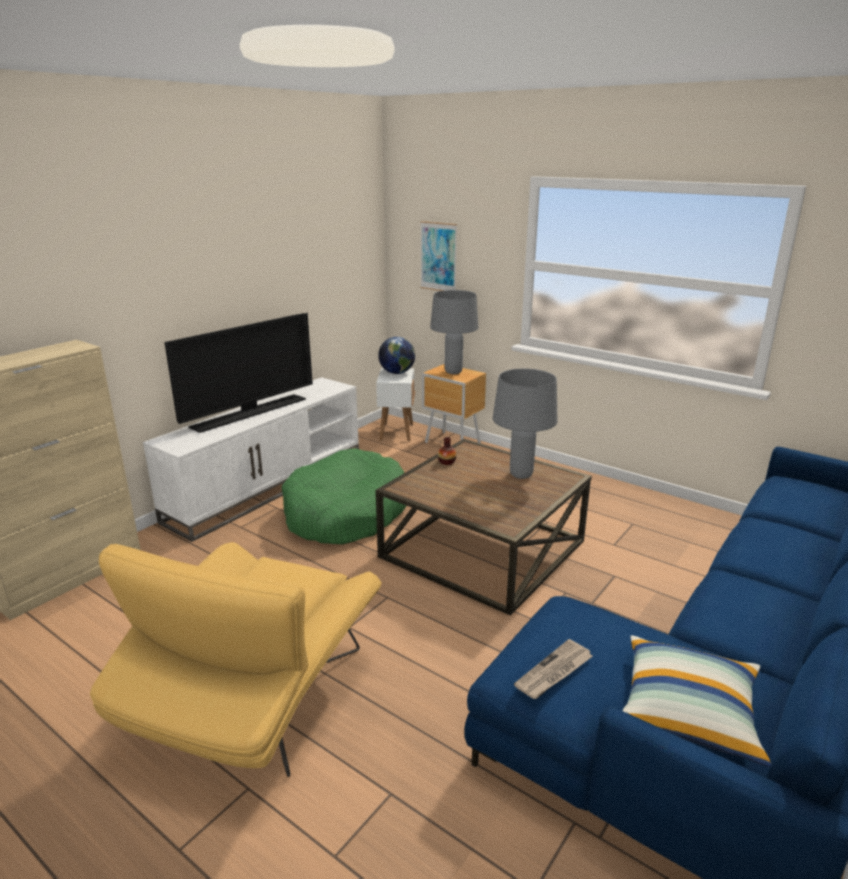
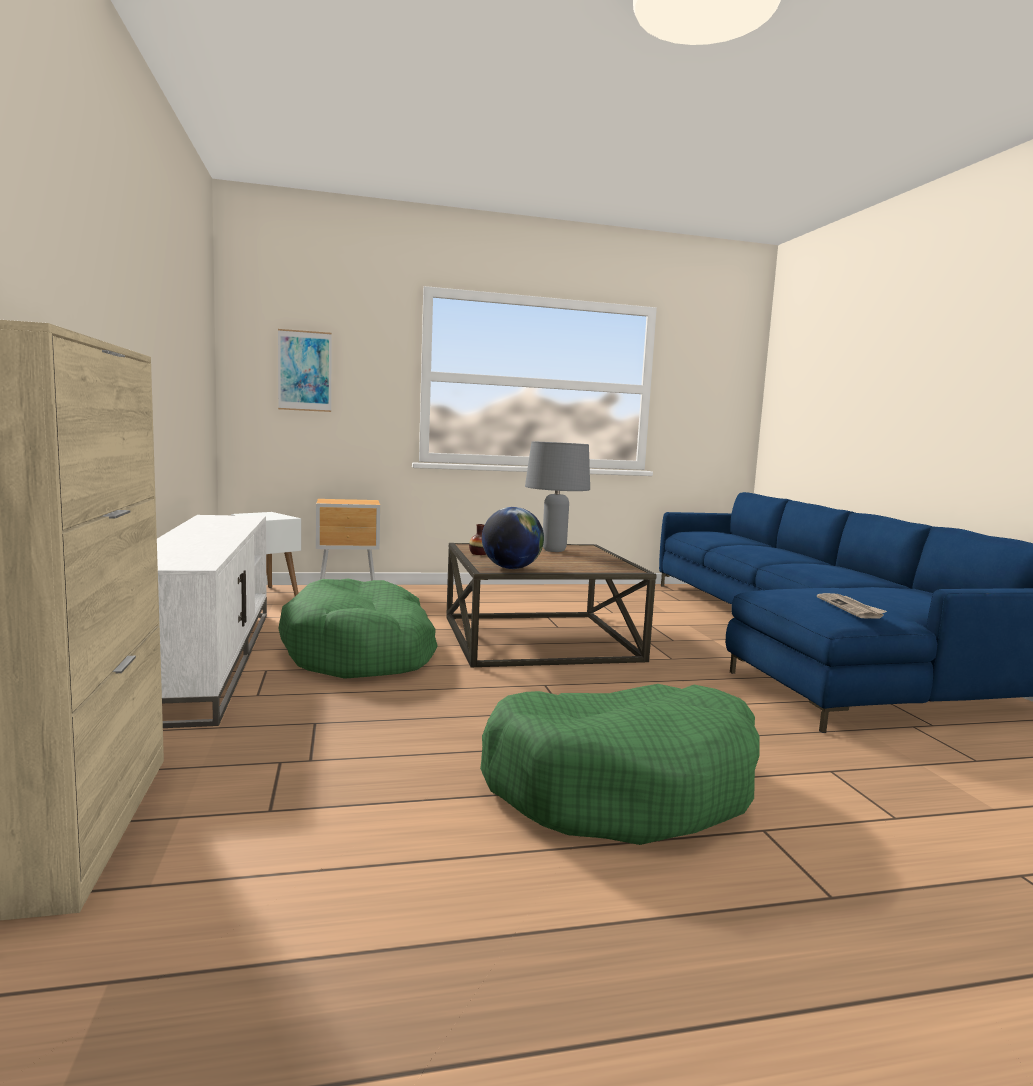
camera: 50 degrees left, 15 degrees down
(250, 413) = (194, 538): television -> none
(254, 702) = (622, 786): yellow armchair -> green dog bed
(397, 373) = (262, 514): globe -> globe (511, 568)
(453, 372) = (346, 501): grey table lamp -> none
(688, 712) = (924, 602): pillow -> none

